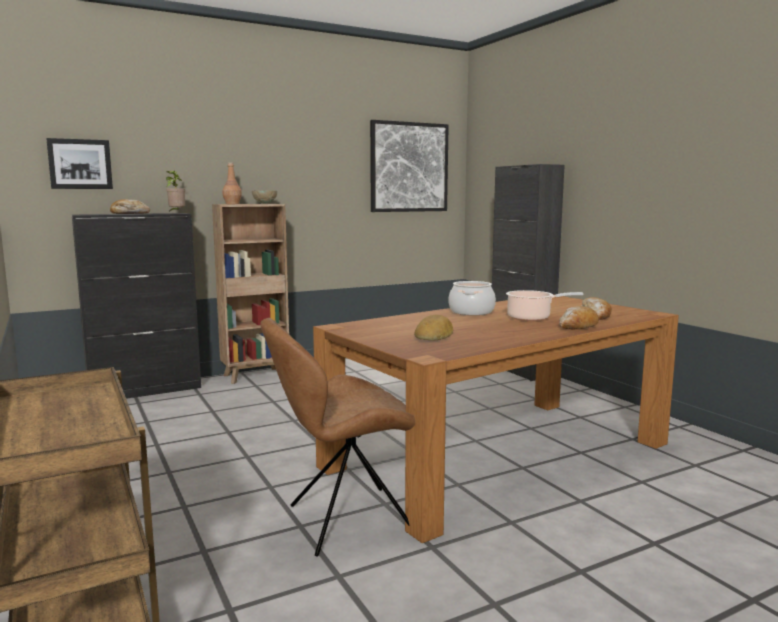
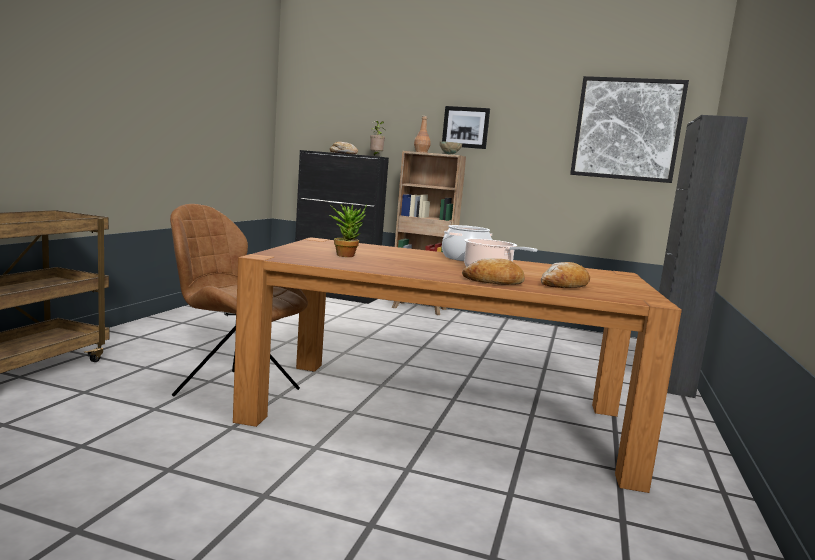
camera: 45 degrees right, 0 degrees up
(80, 164) = (324, 114): picture -> picture (465, 127)
(434, 335) = (346, 255): bread -> potted plant

